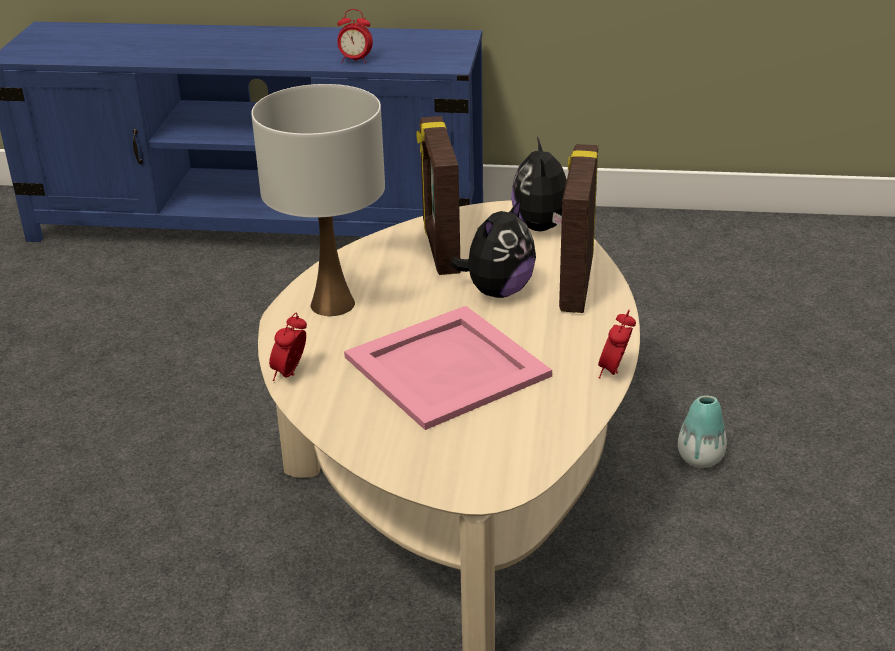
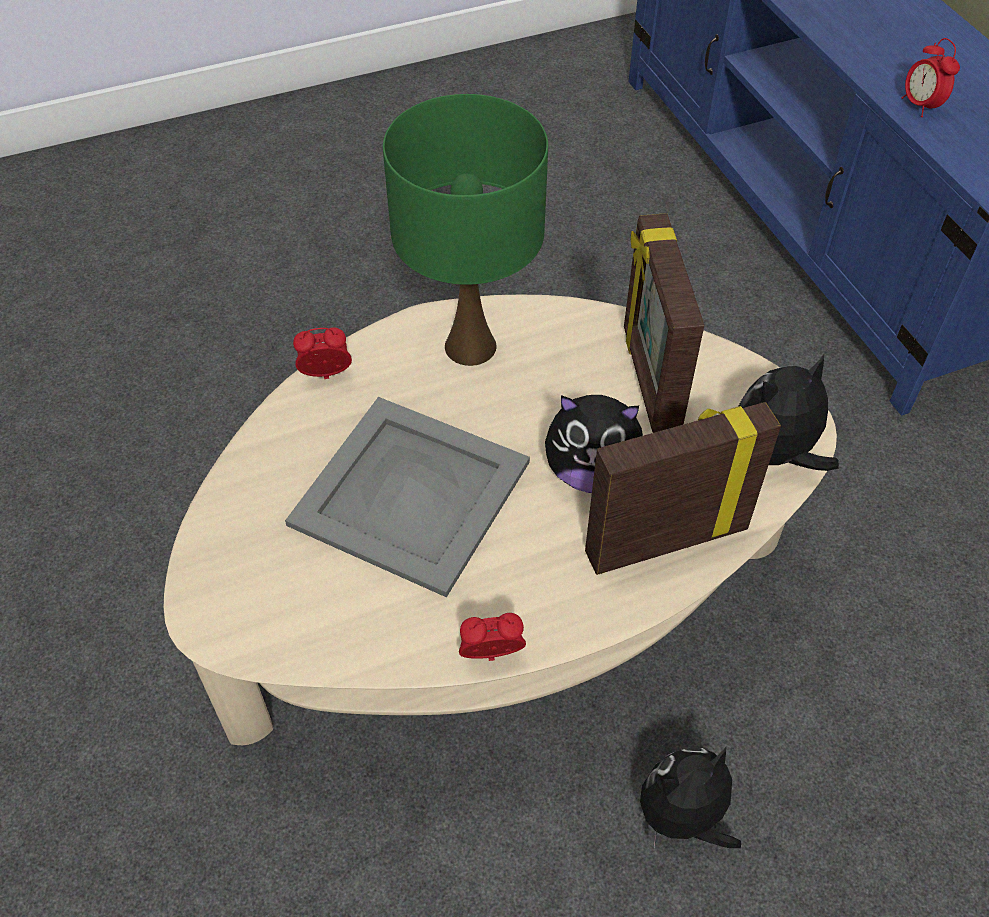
camera: 60 degrees right, 20 degrees up
(332, 304) = (470, 345): white table lamp -> green table lamp
(439, 248) = (648, 380): picture frame -> picture frame turned 60 degrees counterclockwise
(444, 366) = (409, 491): pink tray -> grey tray
(700, 458) = (683, 817): vase -> plush toy

